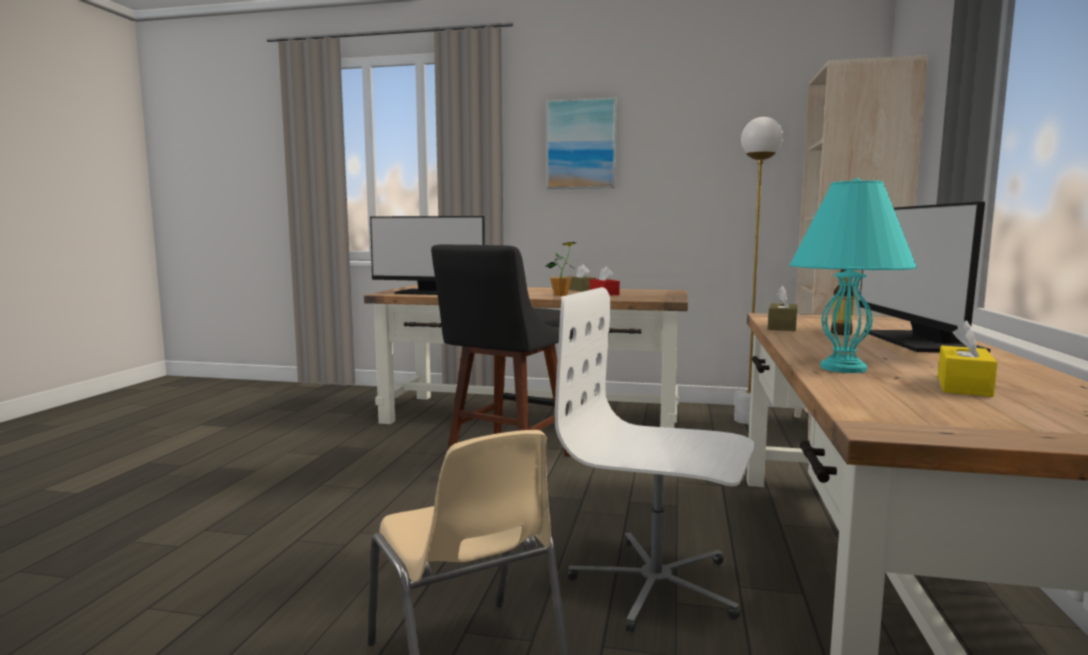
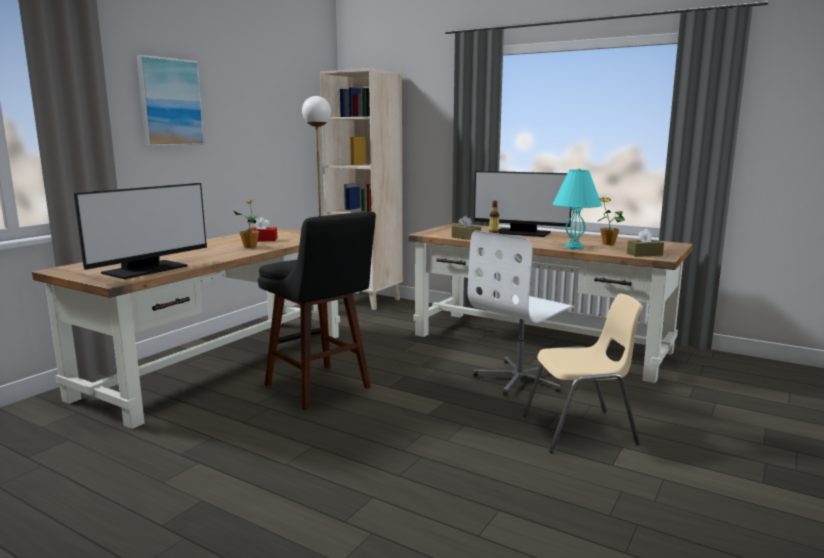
camera: 70 degrees left, 5 degrees up
(581, 290) = (223, 241): brown tissue box -> brown tissue box (644, 254)
(963, 386) = (608, 244): yellow tissue box -> potted plant

